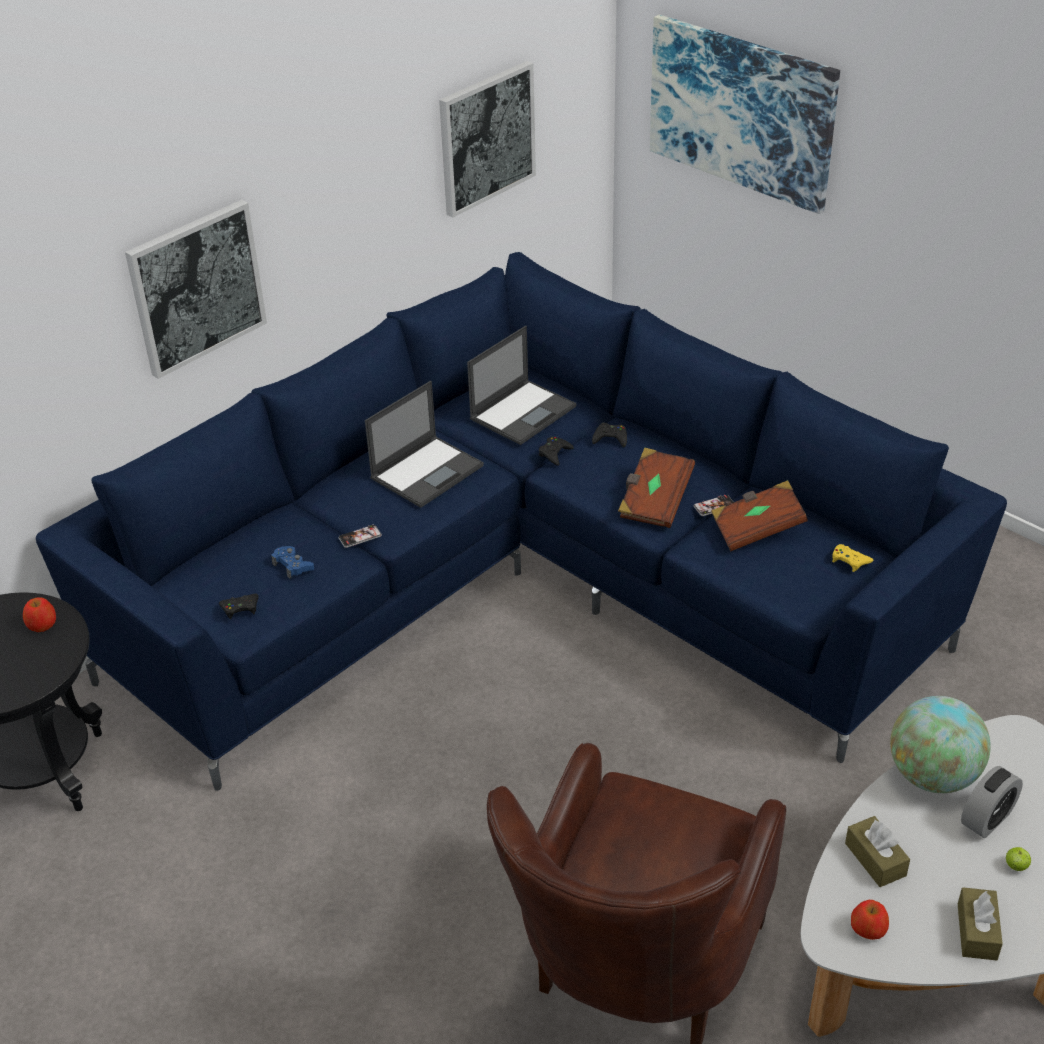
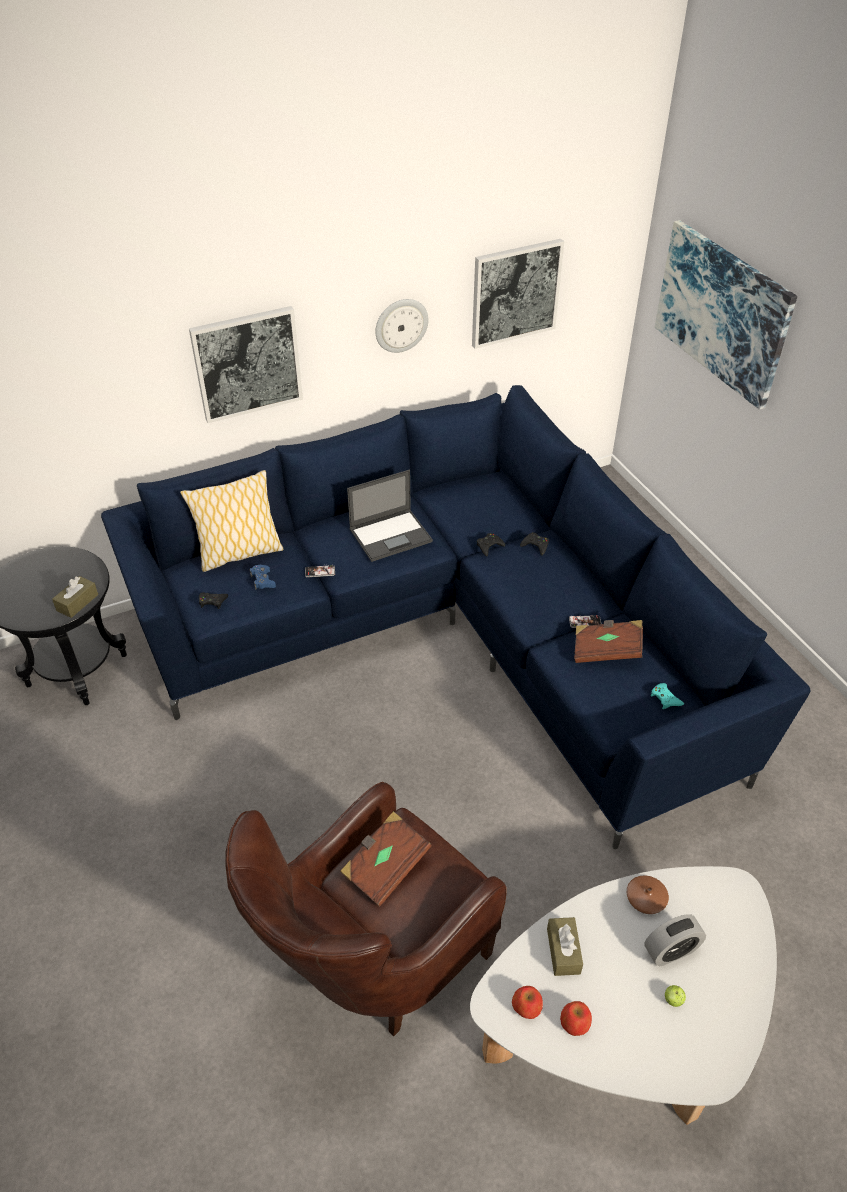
camera: 20 degrees right, 5 degrees up
(42, 624) = (81, 575): apple -> apple (575, 1023)
(241, 543) = (239, 553): none -> pillow
(366, 202) = (401, 325): none -> wall clock
(523, 412) = (483, 508): laptop -> none
(654, 501) = (541, 605): brown book -> brown book (385, 866)
(850, 560) = (665, 698): yellow game controller -> turquoise game controller
(932, 776) = (646, 898): globe -> brown vase
(977, 931) = (611, 1043): brown tissue box -> brown tissue box (77, 602)

